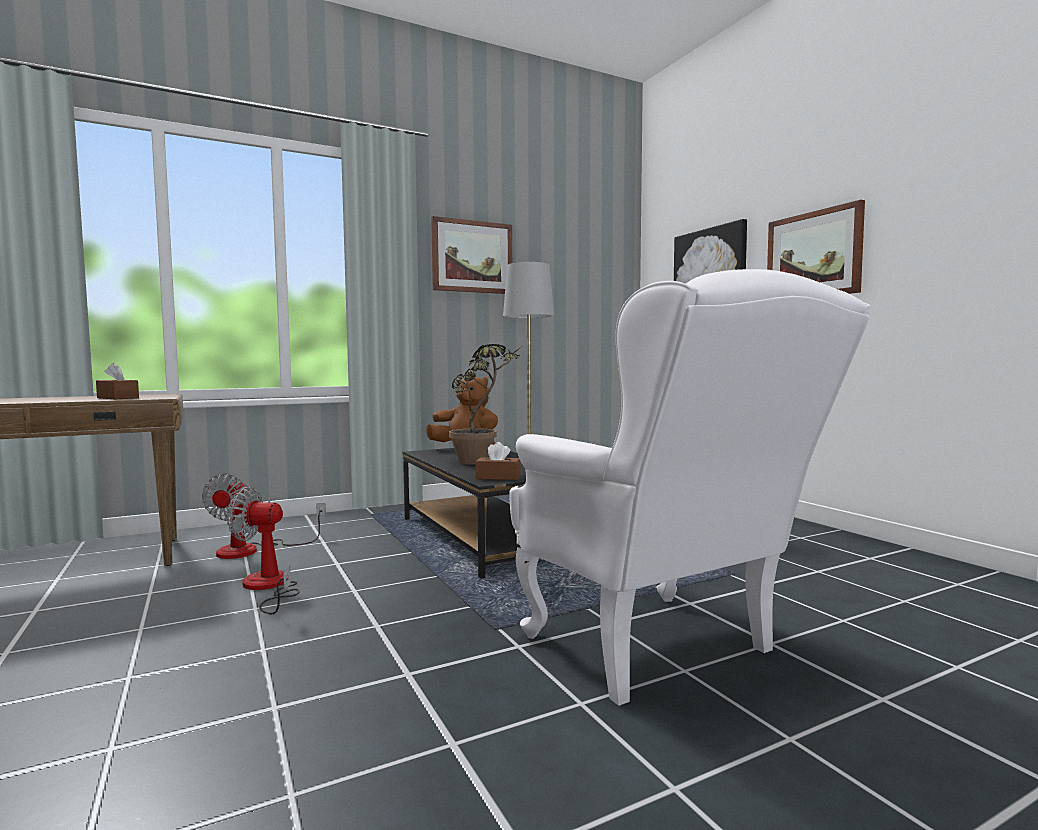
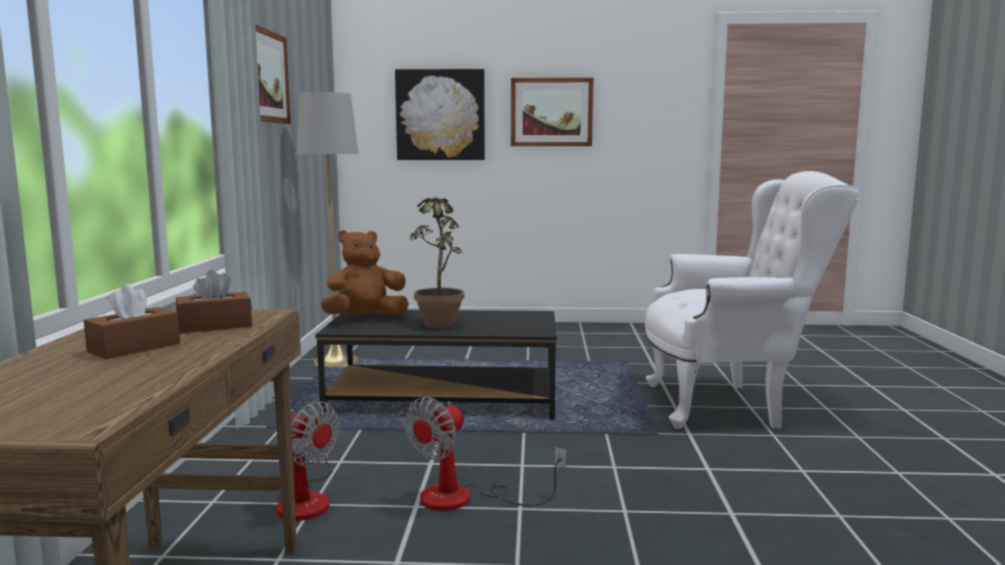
camera: 60 degrees left, 5 degrees up
(498, 477) = (528, 328): brown tissue box -> brown tissue box (134, 347)

